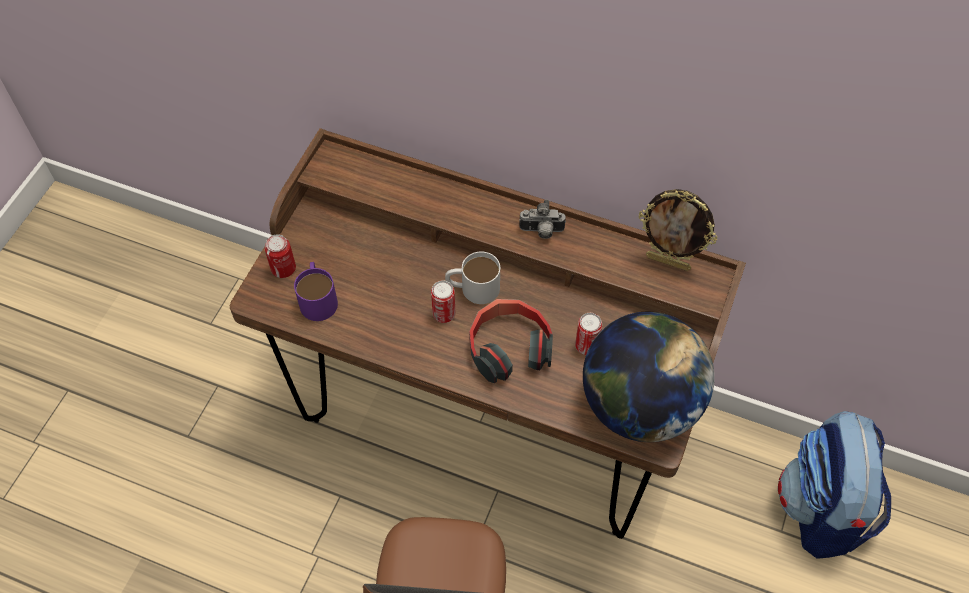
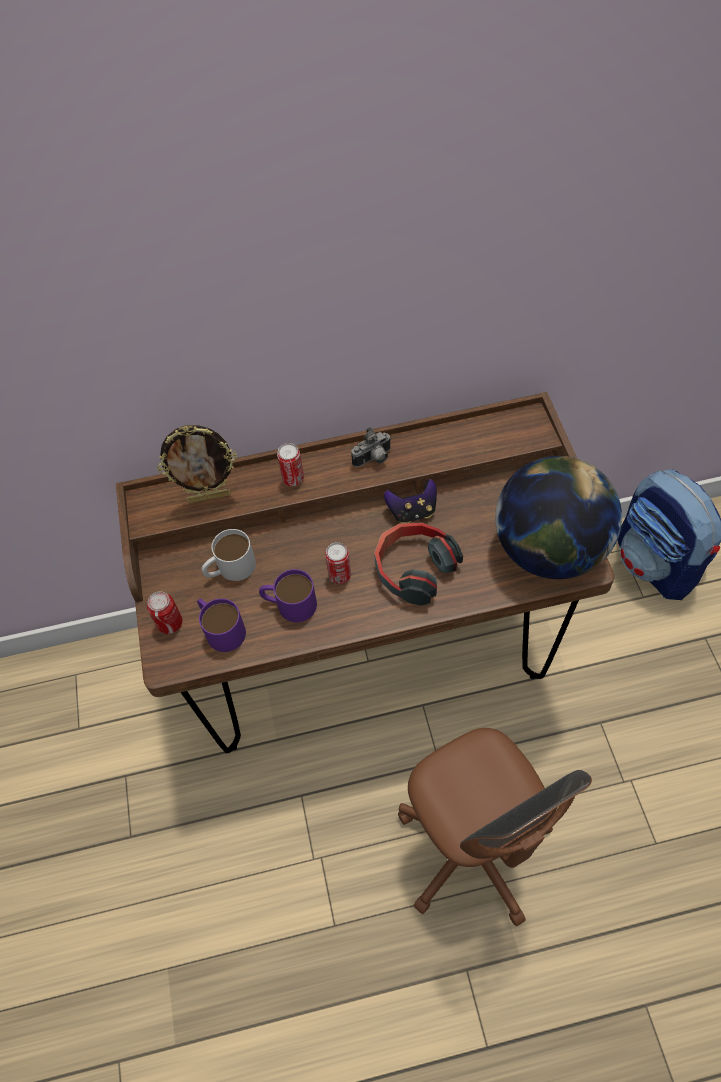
camera: 30 degrees left, 0 degrees up
(385, 312) = (289, 604): none -> purple mug
(472, 288) = (346, 539): white mug -> white mug (230, 568)
(548, 298) = (412, 511): none -> game controller
(586, 346) = (472, 529): can -> can (293, 478)
(668, 262) = (489, 425): picture frame -> picture frame (209, 497)

